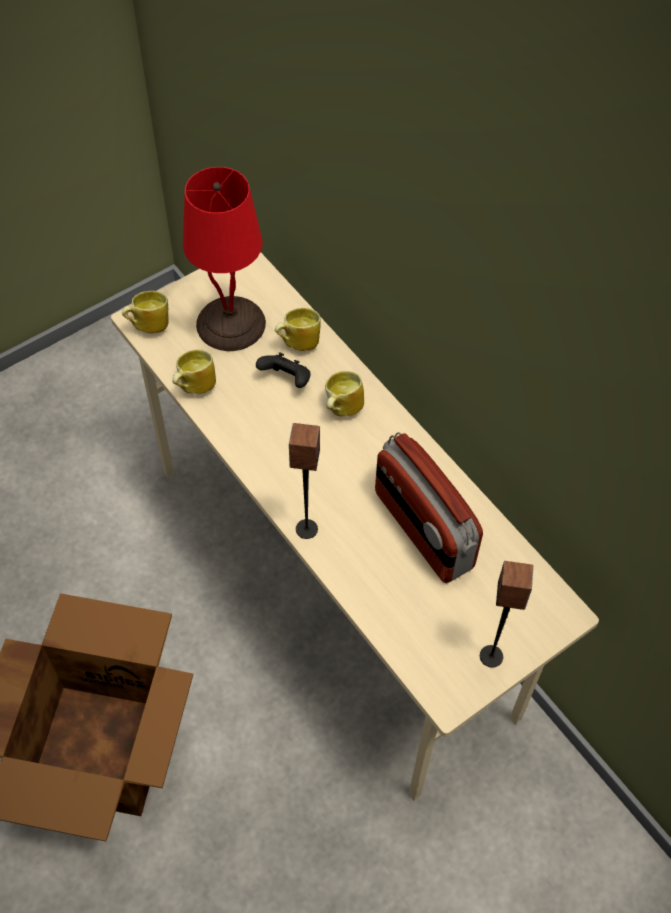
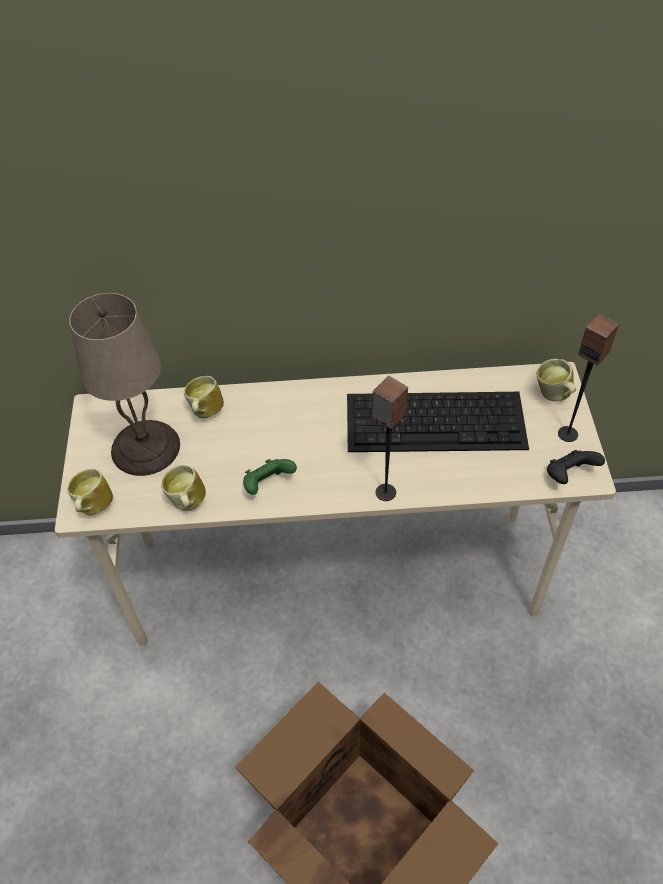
camera: 55 degrees left, 5 degrees down
(229, 324) = (145, 449): red table lamp -> beige table lamp
(253, 433) = (268, 484): none -> green game controller
(286, 380) = (234, 437): black game controller -> black game controller (568, 475)
(341, 409) = (291, 416): mug -> mug (553, 396)
(422, 530) = (437, 421): radio -> keyboard

